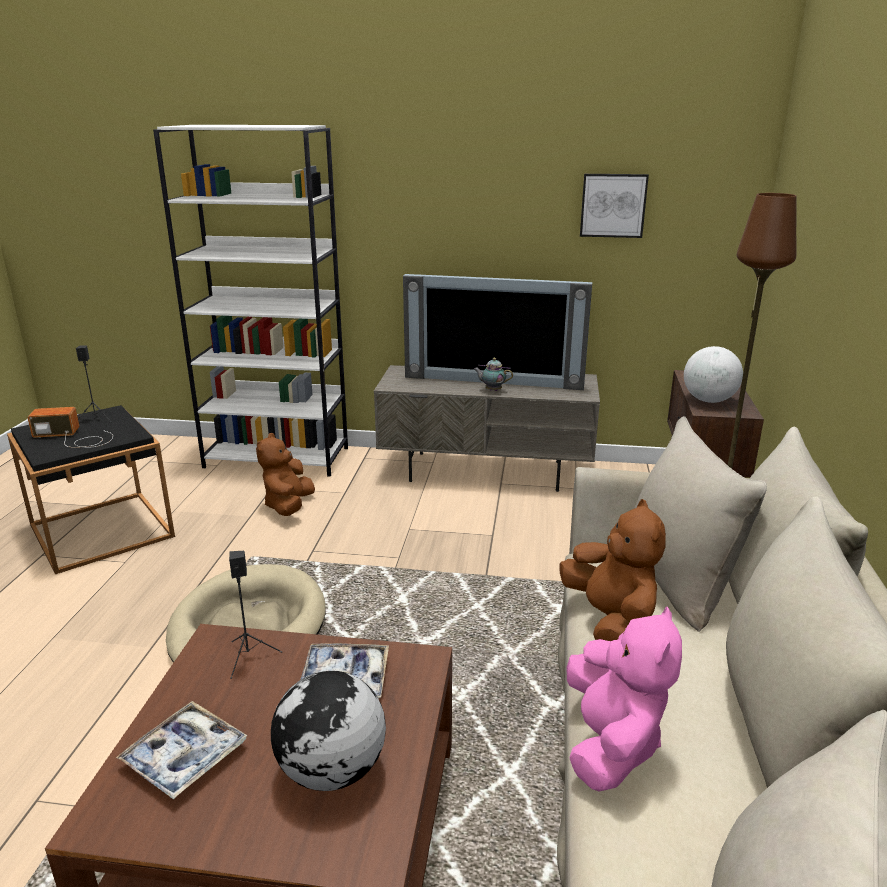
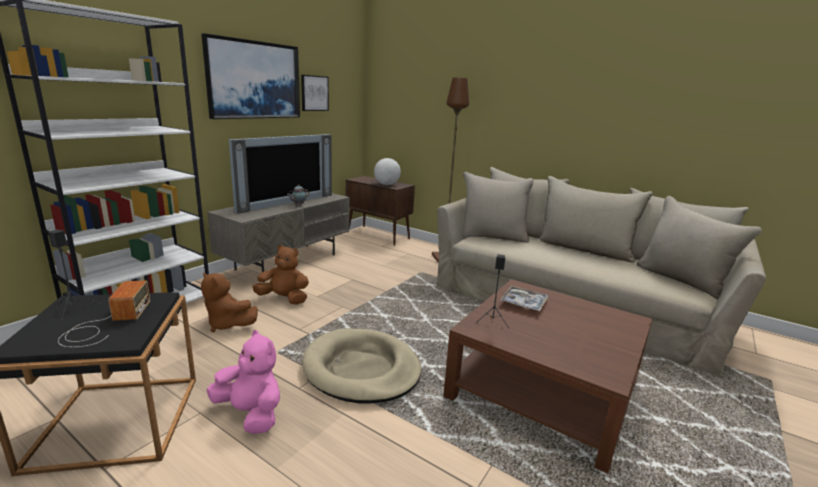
camera: 65 degrees left, 5 degrees down
(74, 438) = (106, 323): radio -> radio turned 150 degrees clockwise
(185, 757) = (568, 349): tray -> none
(331, 771) = (585, 317): globe -> none
(486, 186) = (254, 80): none -> picture
(610, 621) = (514, 250): brown plush toy -> brown plush toy (284, 299)
(611, 743) = (584, 269): pink plush toy -> pink plush toy (251, 413)

